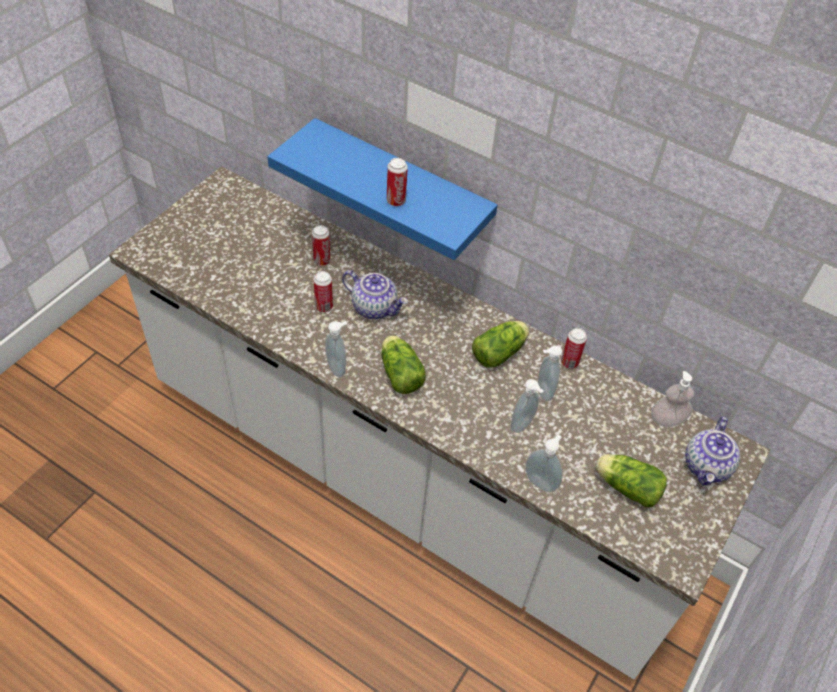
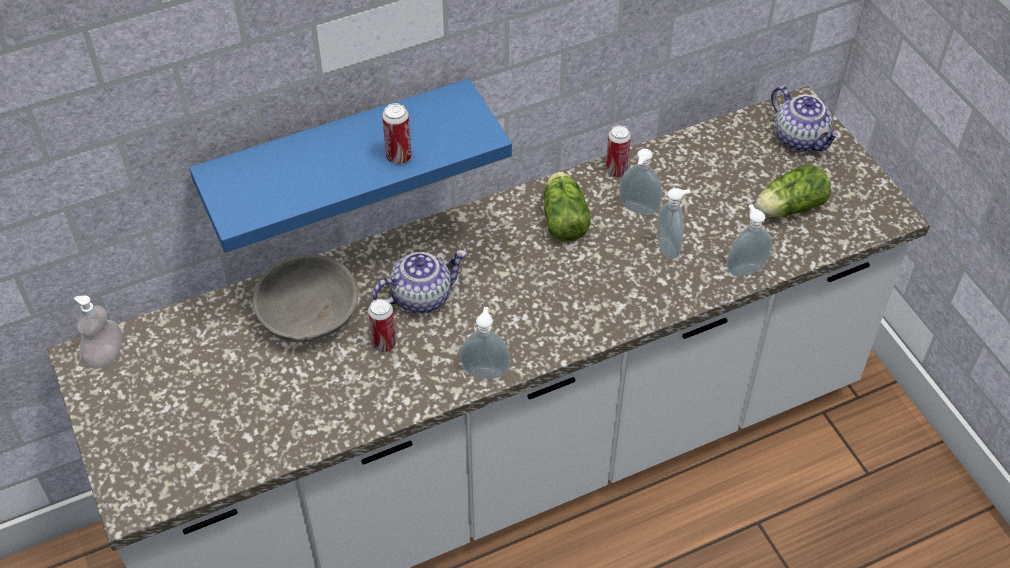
camera: 55 degrees left, 0 degrees up
(321, 261) = (309, 313): can -> grey bowl
(400, 372) = (531, 317): lettuce -> none
(667, 419) = (732, 136): soap dispenser -> soap dispenser (105, 355)

